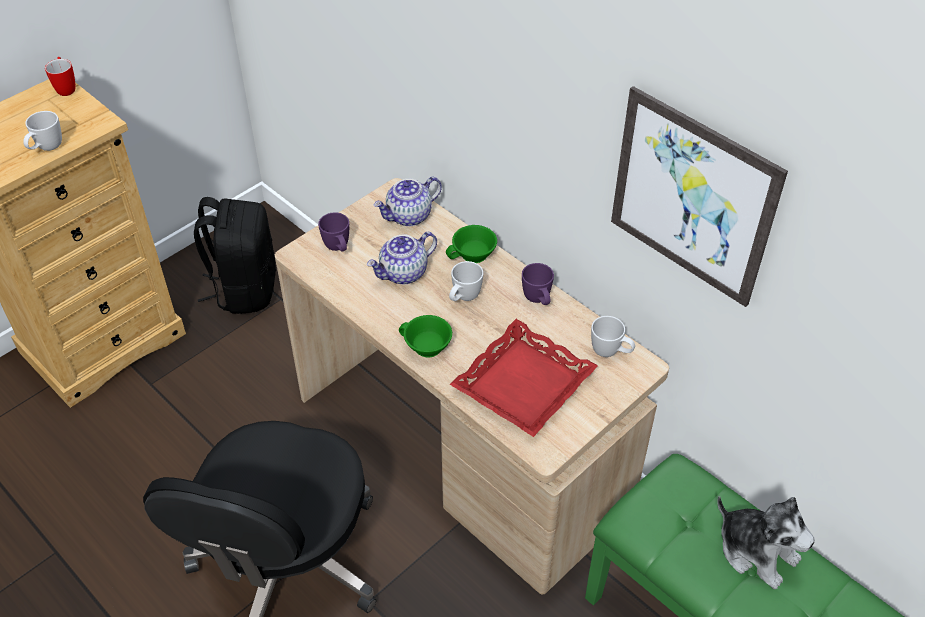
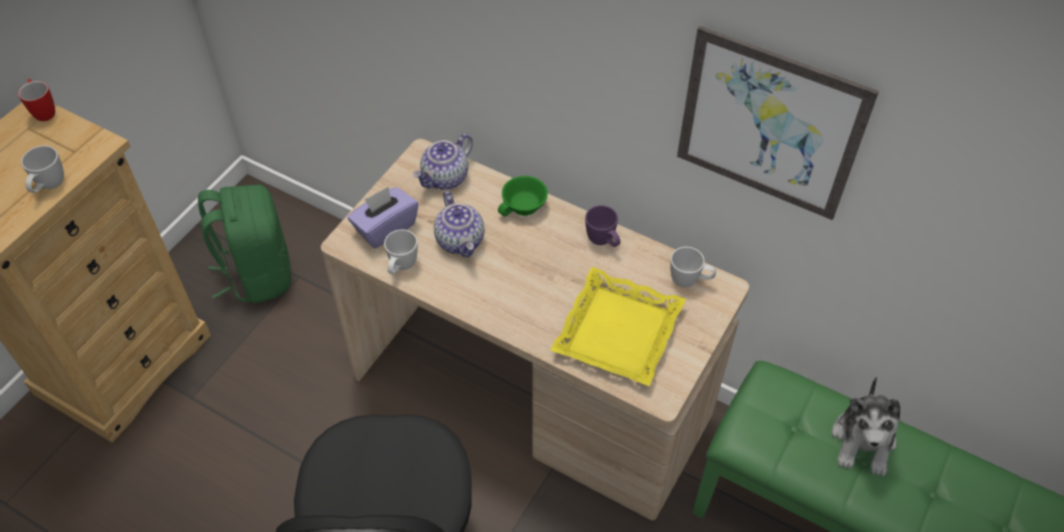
camera: 15 degrees left, 5 degrees up
(245, 288) = (258, 273): black backpack -> green backpack
(338, 248) = (385, 228): purple mug -> purple tissue box
(403, 273) = (461, 241): teapot -> teapot turned 60 degrees counterclockwise
(425, 347) = (510, 315): green cup -> none
(463, 298) = (530, 255): white mug -> white mug (401, 267)
(523, 383) = (617, 331): red tray -> yellow tray
(756, 551) = (863, 440): plush toy -> plush toy turned 75 degrees clockwise

